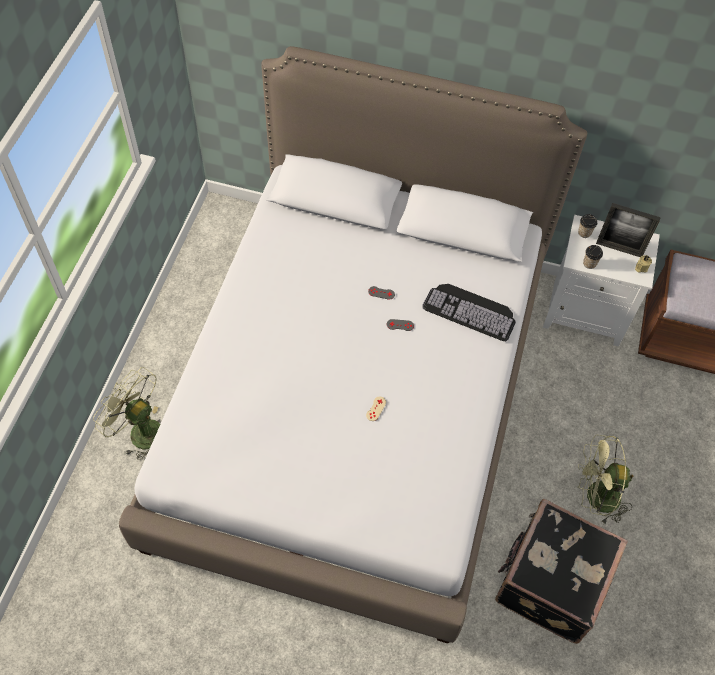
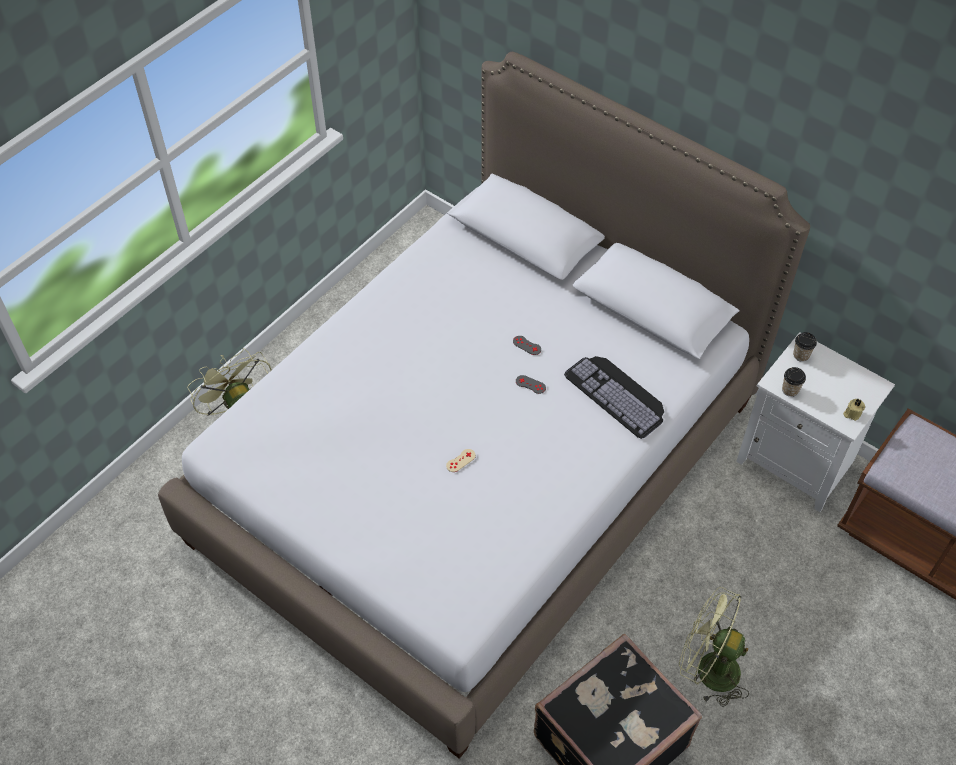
camera: 25 degrees right, 5 degrees down
(619, 248) = (835, 385): picture frame -> none

